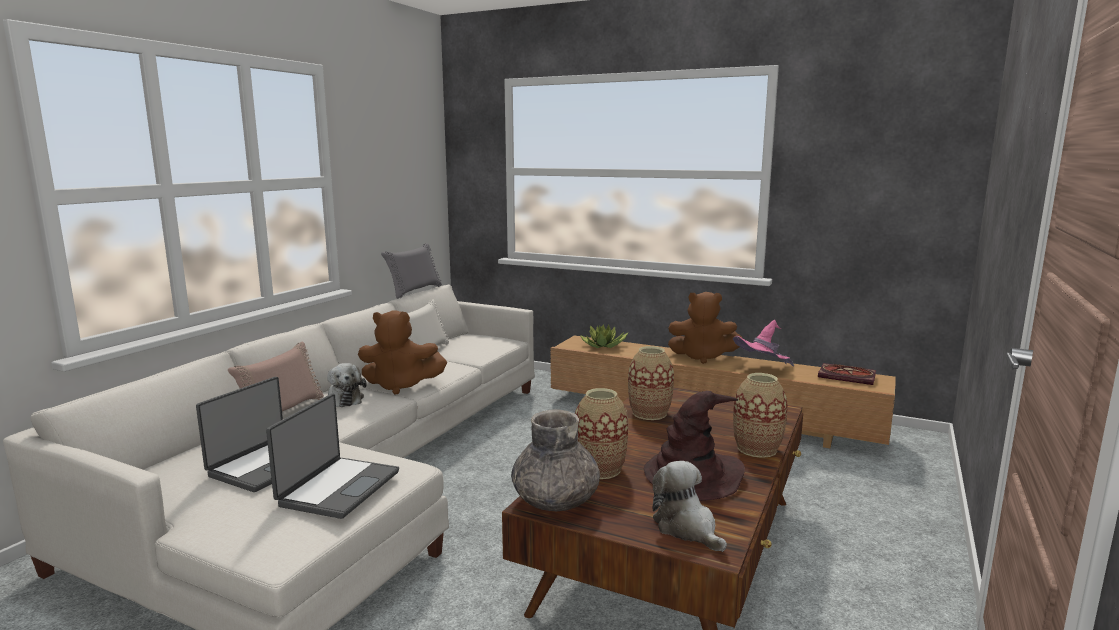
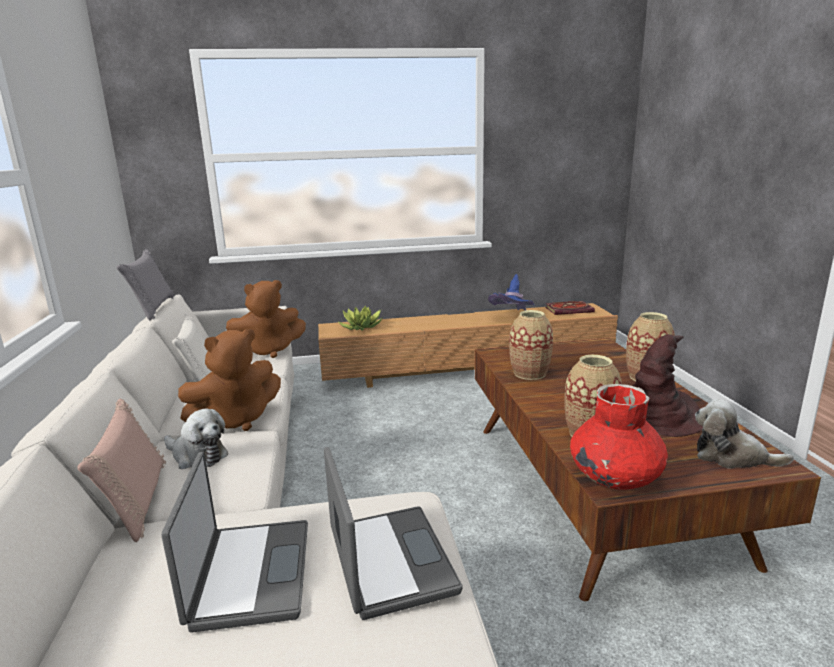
camera: 35 degrees left, 5 degrees up
(556, 500) = (614, 476): grey vase -> red vase
(702, 357) = (455, 318): brown plush toy -> brown plush toy (269, 351)
(762, 370) = (512, 318): pink hat -> blue hat

